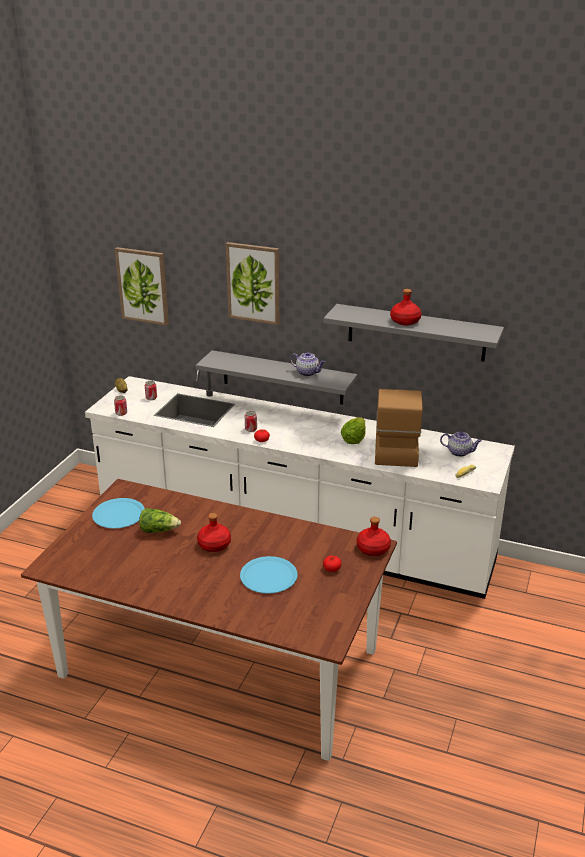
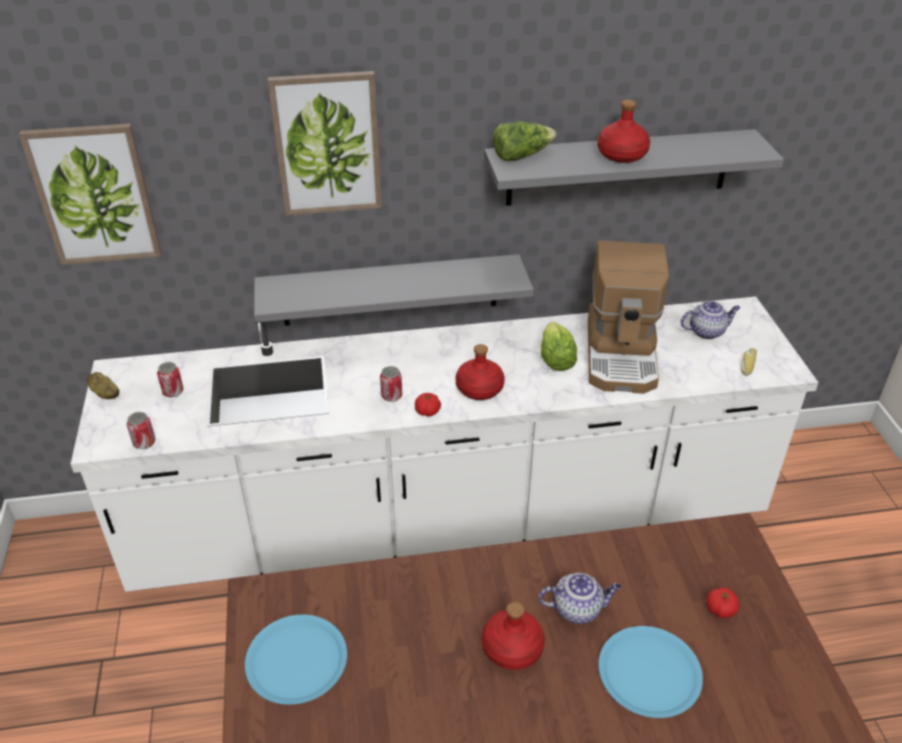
camera: 30 degrees left, 10 degrees up
(159, 530) = (396, 662): lettuce -> lettuce (521, 156)
(308, 373) = (449, 274): teapot -> teapot (578, 609)
(373, 549) = (737, 542): red bottle -> red bottle (480, 388)
(395, 448) = (622, 354): coffee machine -> coffee machine turned 150 degrees counterclockwise

